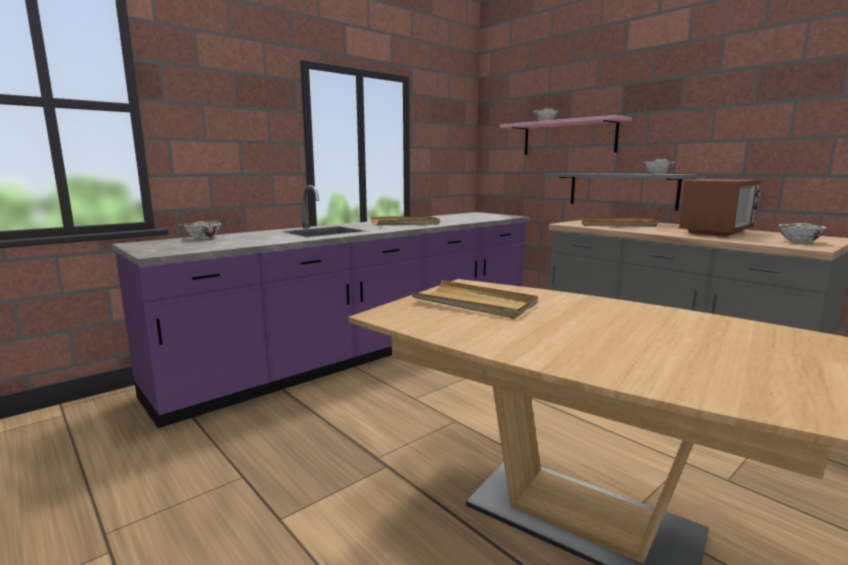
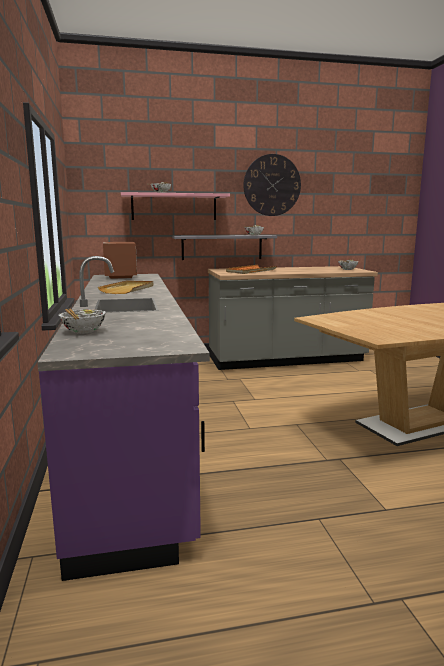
camera: 60 degrees left, 0 degrees up
(475, 303) = (366, 323): beige tray -> none
(708, 94) = (272, 185): none -> wall clock
(716, 232) = (305, 269): microwave -> microwave (120, 276)

